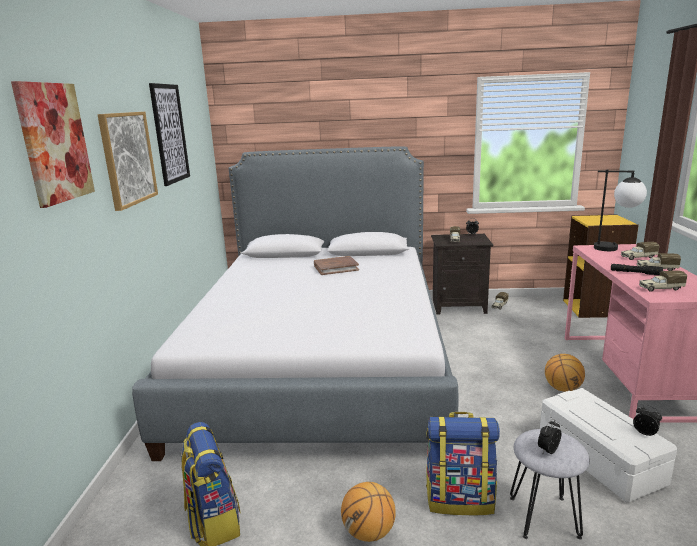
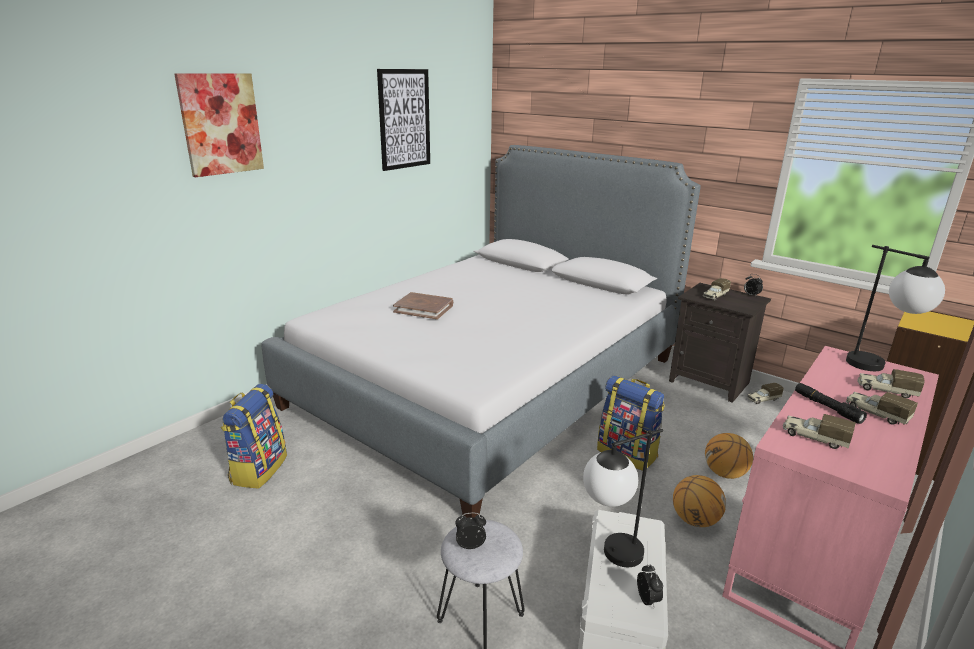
camera: 35 degrees right, 5 degrees up
(128, 158) = (325, 141): picture -> none
(336, 268) = (538, 290): brown book -> brown book (424, 308)
(369, 532) = (334, 538): basketball -> basketball (725, 474)
(460, 499) = (433, 558): backpack -> backpack (627, 453)
(595, 422) = (610, 558): none -> table lamp

